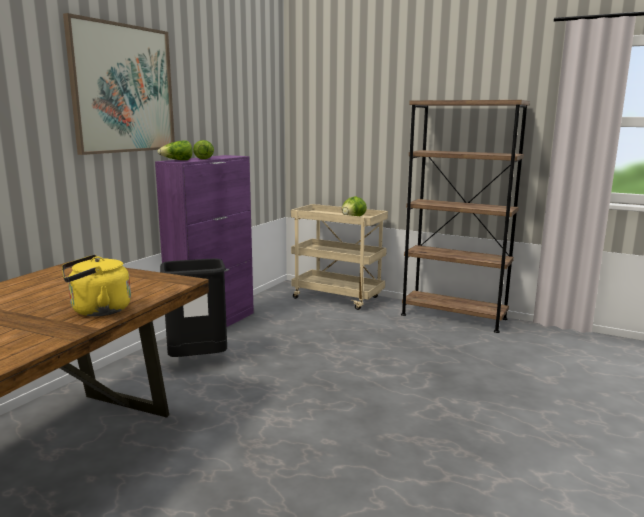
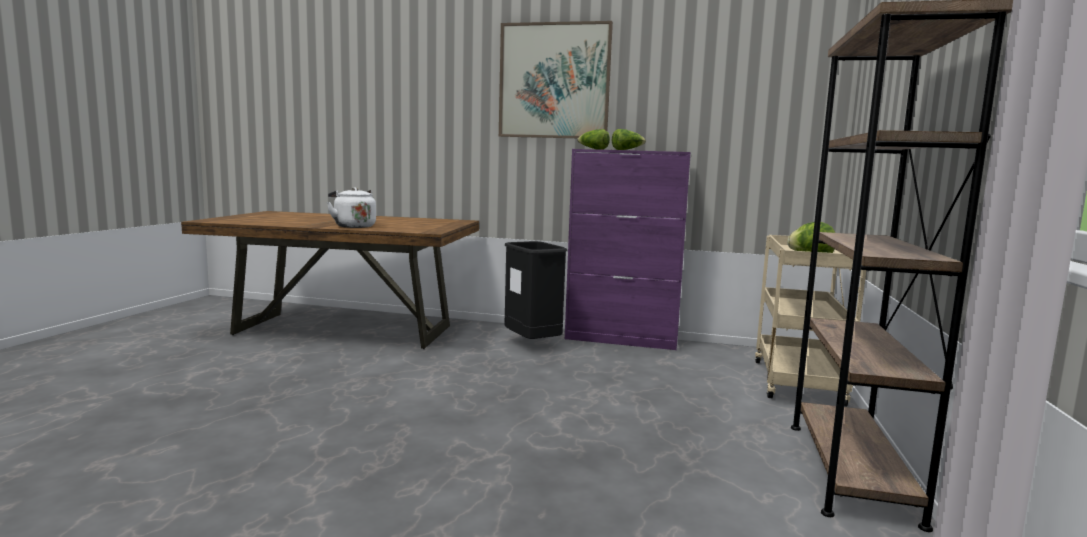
camera: 75 degrees right, 5 degrees down
(97, 311) = (353, 226): yellow kettle -> white kettle

